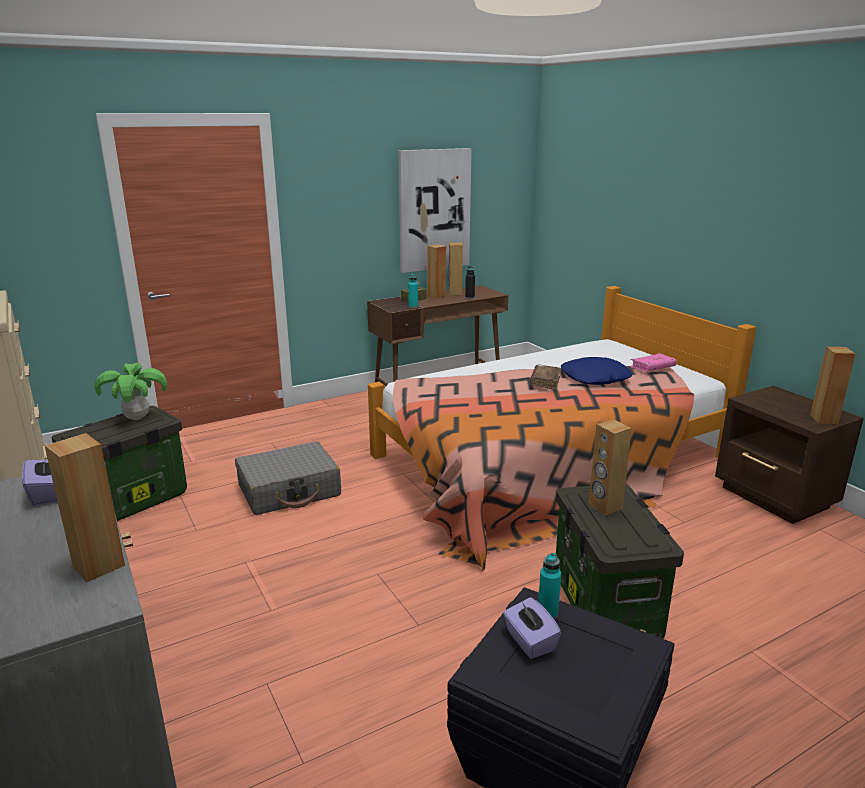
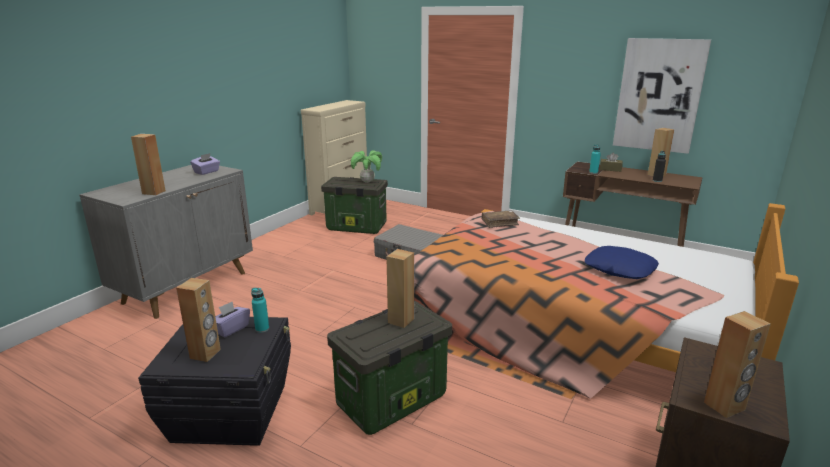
camera: 60 degrees right, 0 degrees up
(436, 296) = (635, 172): brown speaker -> brown speaker (205, 354)
(545, 382) = (565, 251): brown book -> brown book (499, 223)
(652, 368) = (694, 288): pink book -> none

